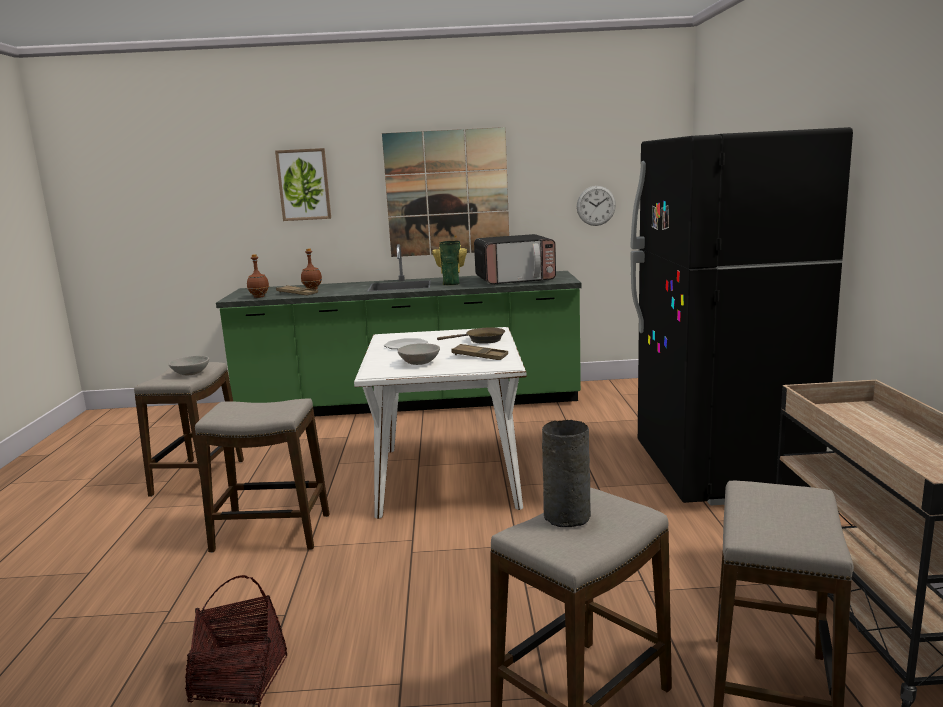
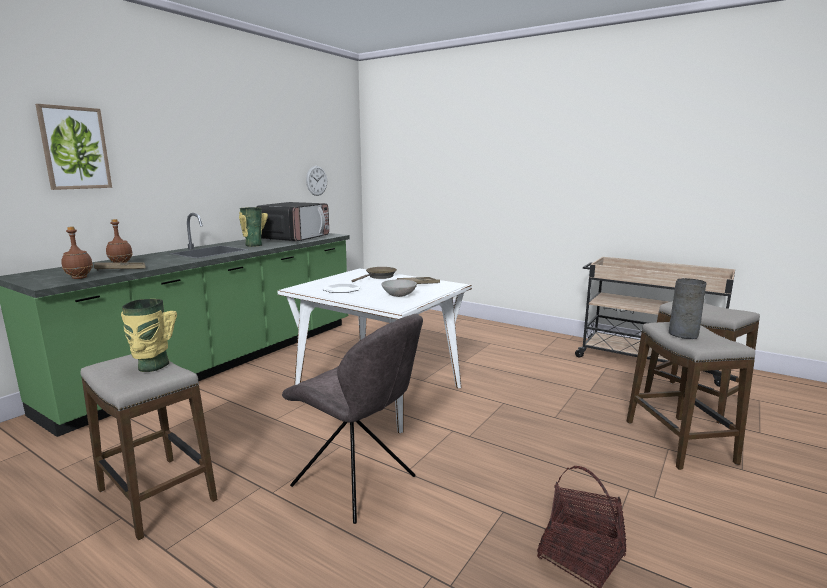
camera: 55 degrees left, 0 degrees up
(191, 373) = (151, 366): grey bowl -> vase
(272, 533) = (357, 483): stool -> grey chair
(447, 193) = (219, 165): picture -> none
(720, 472) = (491, 334): black fridge -> none

